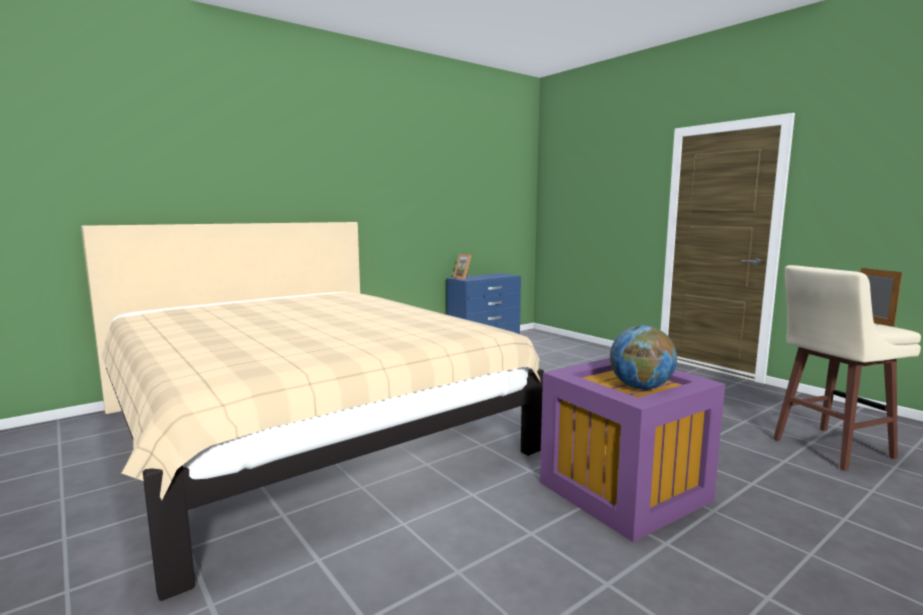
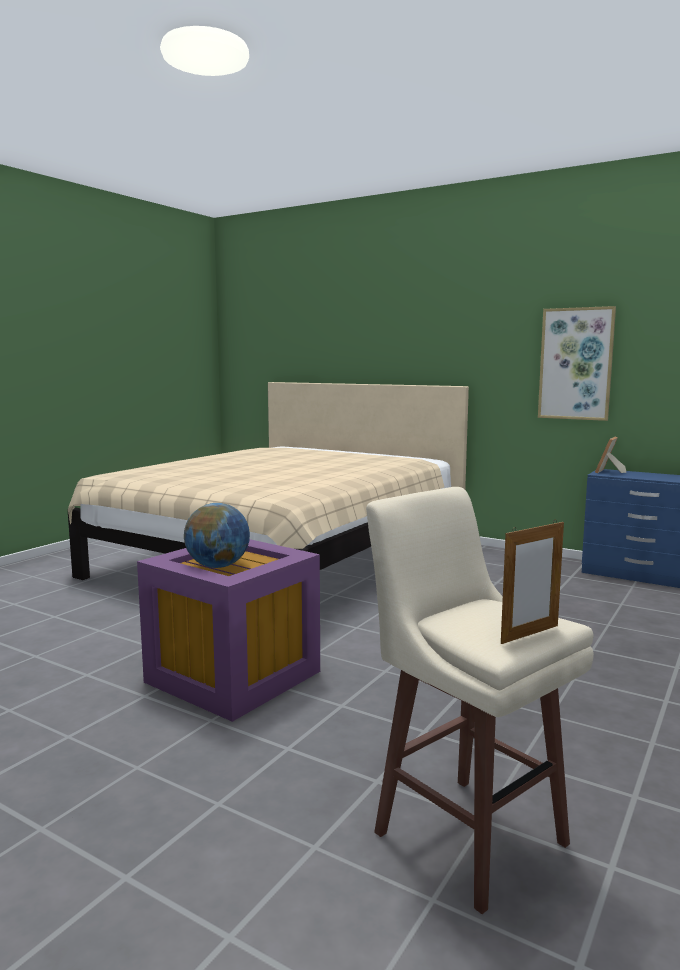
camera: 70 degrees right, 0 degrees up
(428, 202) = (576, 364): none -> picture

